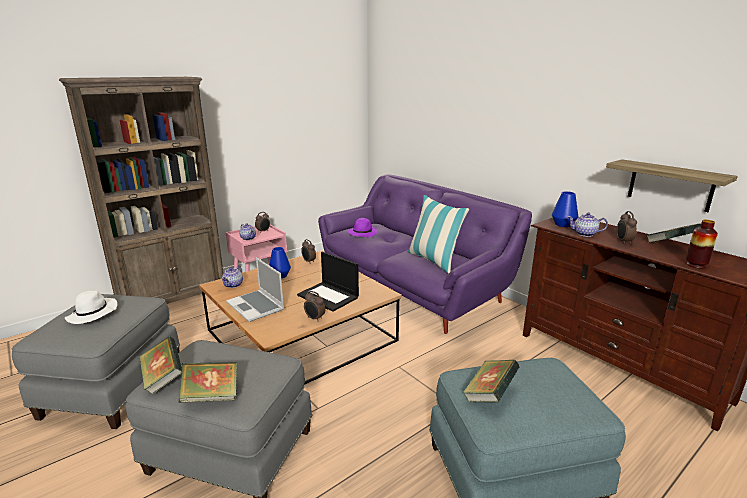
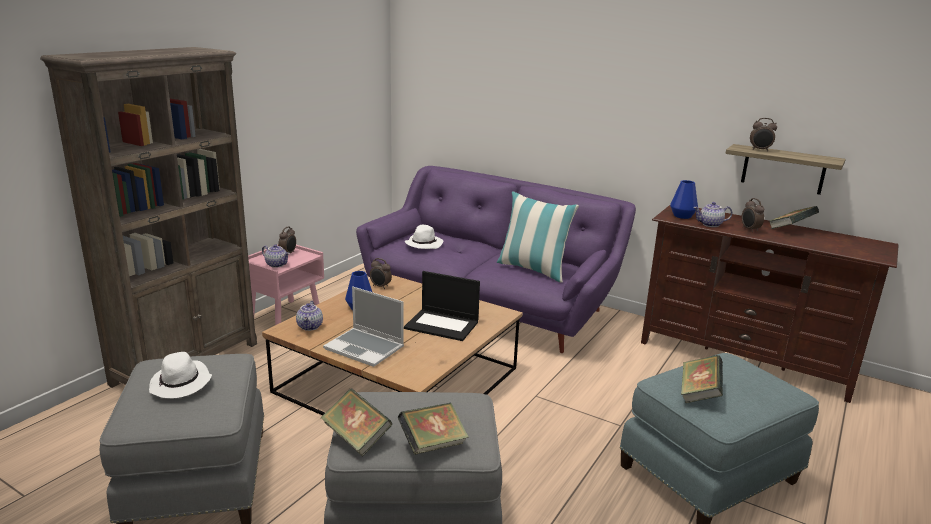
camera: 20 degrees left, 0 degrees up
(314, 318) = (448, 352): alarm clock -> alarm clock (760, 150)
(363, 233) = (424, 244): purple hat -> white hat
(696, 265) = (824, 246): vase -> none

